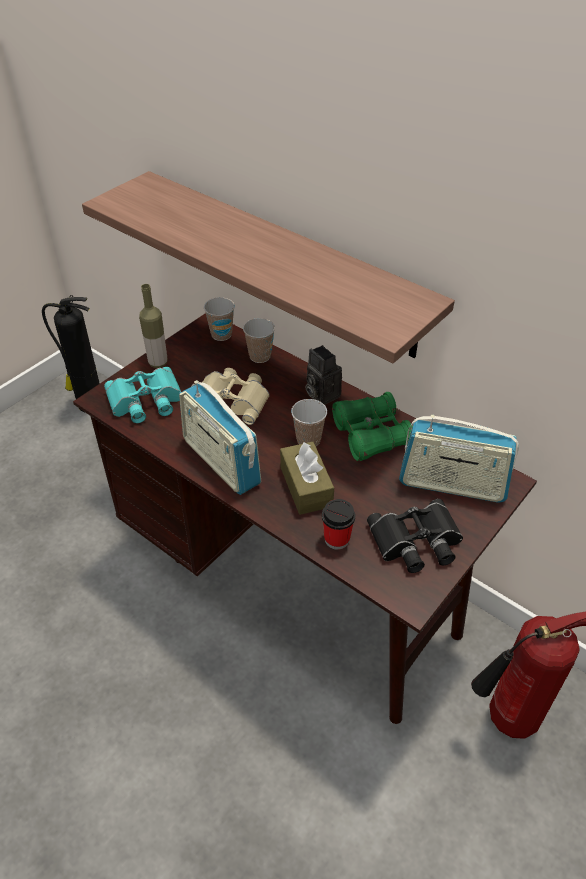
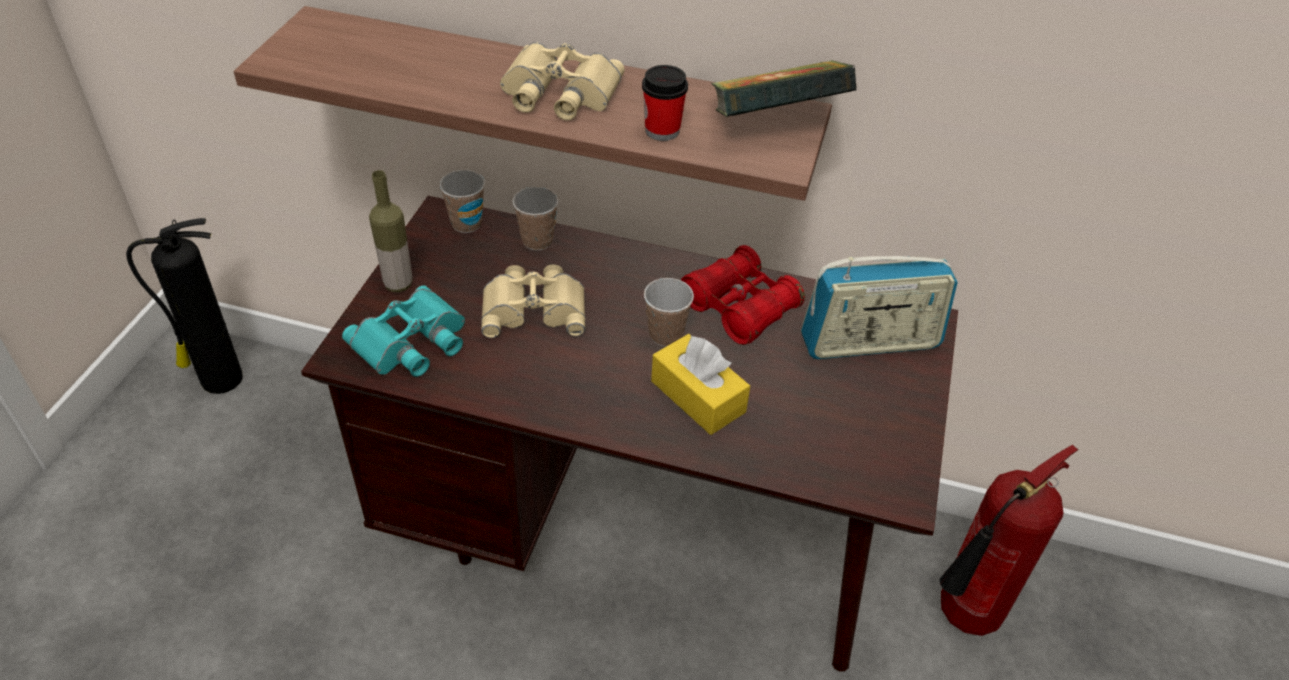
camera: 25 degrees left, 0 degrees up
(221, 462) = (568, 396): radio -> none
(266, 255) = (558, 93): none -> beige binoculars
(306, 486) = (698, 396): brown tissue box -> yellow tissue box
(320, 394) = (646, 271): camera -> none
(336, 539) = (774, 451): cup -> cup (662, 131)
(371, 435) = (739, 307): green binoculars -> red binoculars
(401, 305) = (775, 124): none -> book
(416, 542) = (869, 425): black binoculars -> none

